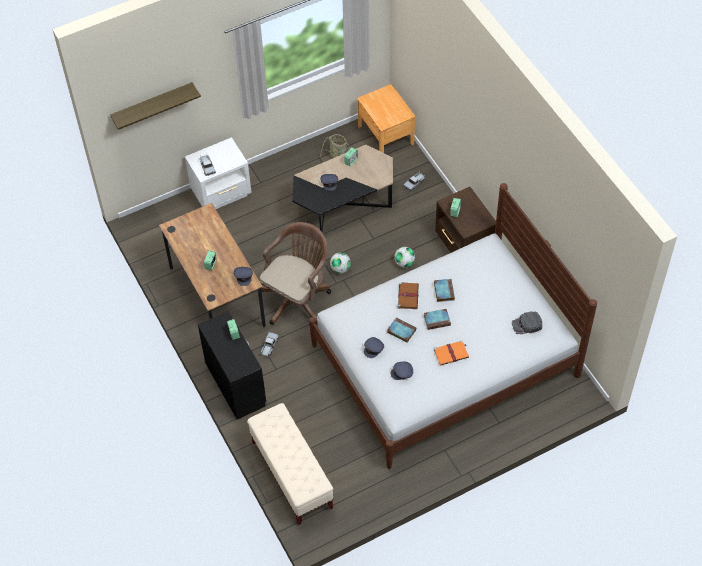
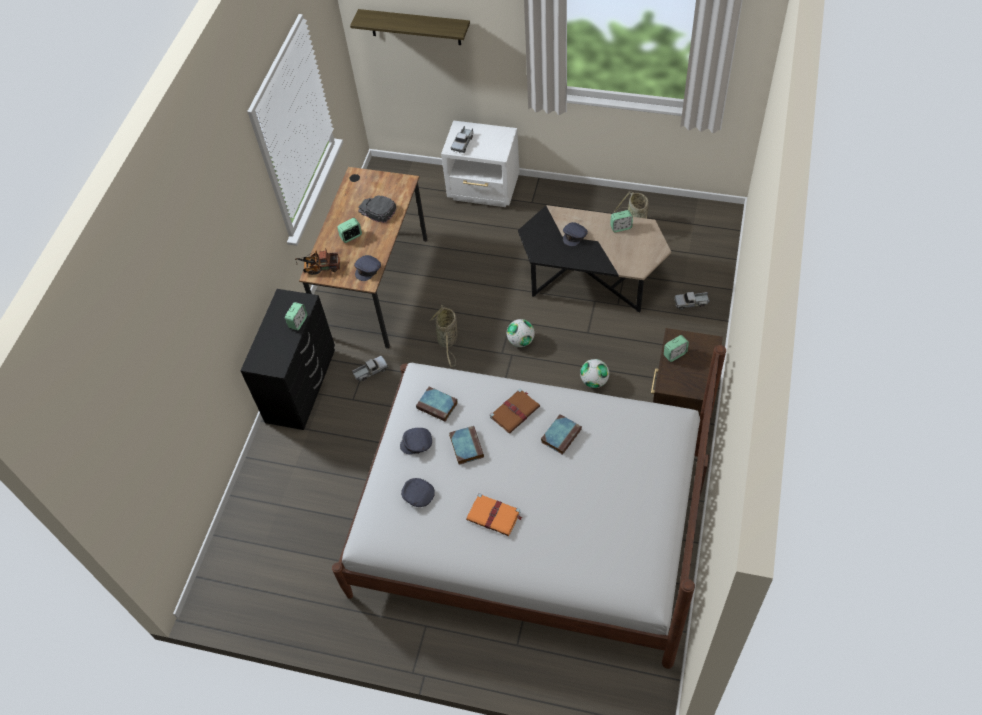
camera: 45 degrees right, 0 degrees up
(212, 294) = (319, 267): none -> toy truck
(291, 474) = (252, 522): beige bench -> none
(297, 298) = (448, 341): brown office chair -> basket
(386, 135) = (710, 232): brown nightstand -> none
(437, 320) = (519, 464): book -> book (438, 406)
(526, 325) = (619, 550): black cap -> black cap (377, 210)

